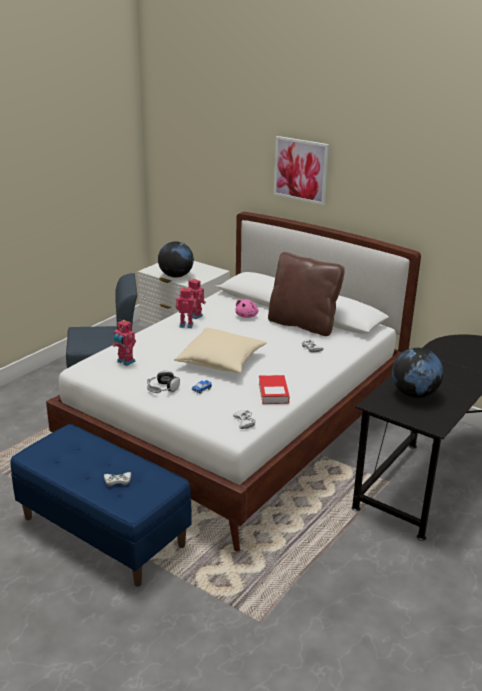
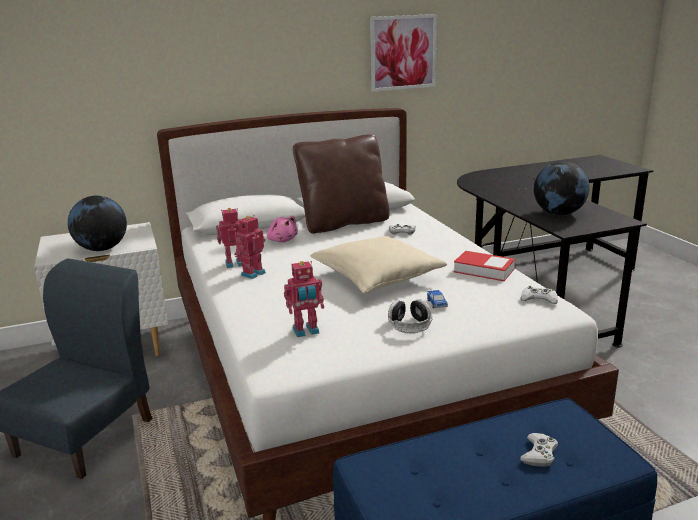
camera: 55 degrees left, 5 degrees down
(301, 170) = (237, 51): picture -> picture (402, 52)

